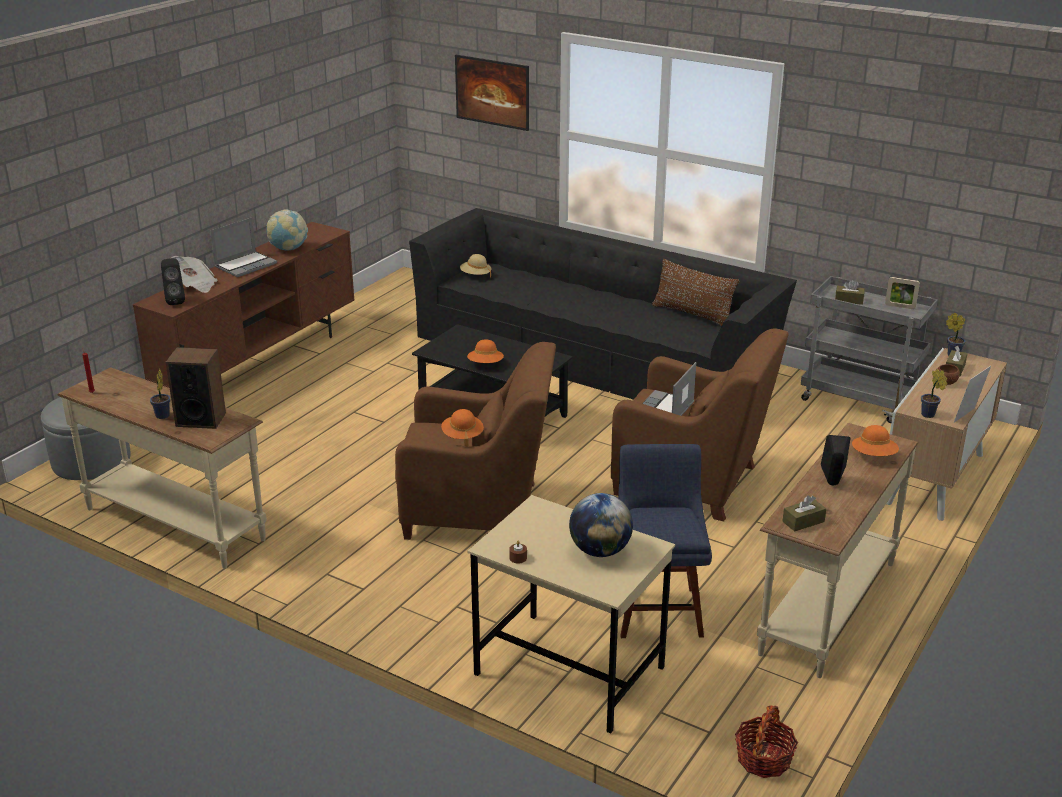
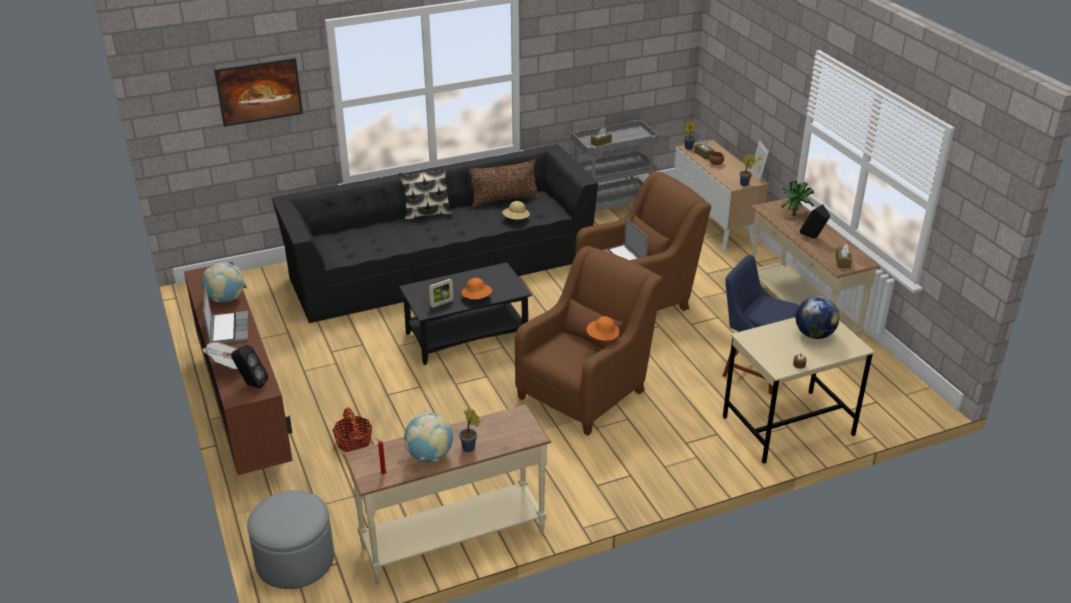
camera: 55 degrees left, 5 degrees up
(135, 403) = (429, 456): none -> globe
(200, 419) = (495, 431): speaker -> none
(475, 275) = (332, 249): beige hat -> beige hat (516, 219)
(604, 291) = (426, 213): none -> pillow
(763, 759) = (909, 394): basket -> basket (353, 442)
(874, 456) = (795, 214): orange hat -> potted plant
(900, 306) = (627, 133): picture frame -> picture frame (441, 303)

